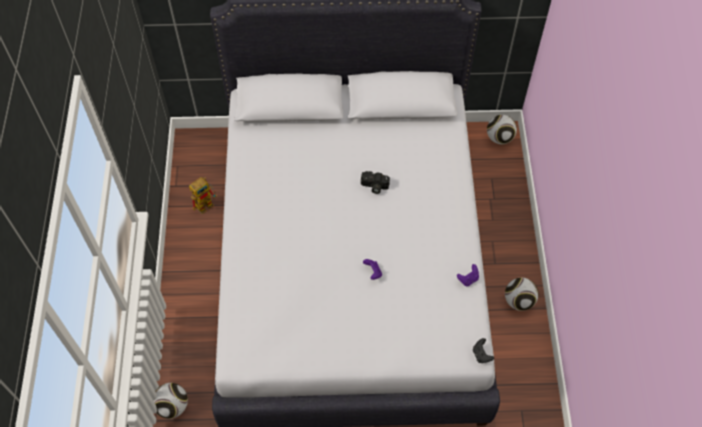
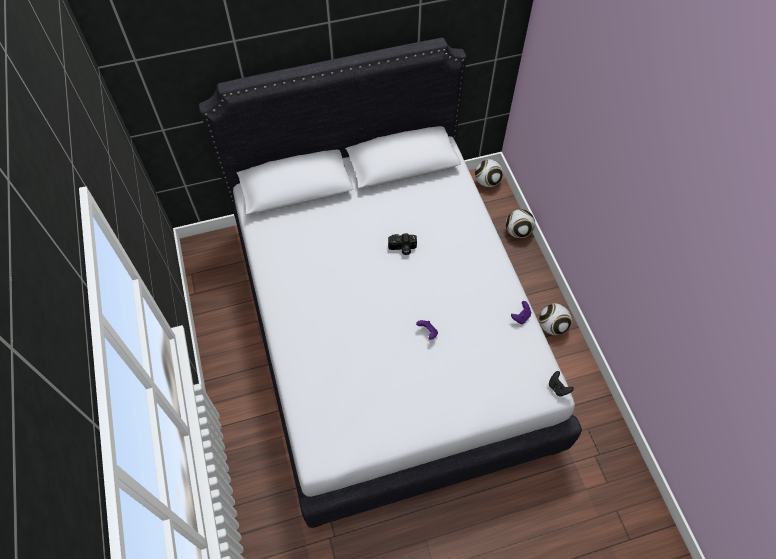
camera: 15 degrees left, 0 degrees up
(172, 406) = (252, 514): football -> football (518, 231)
(206, 203) = (230, 303): toy robot -> none

